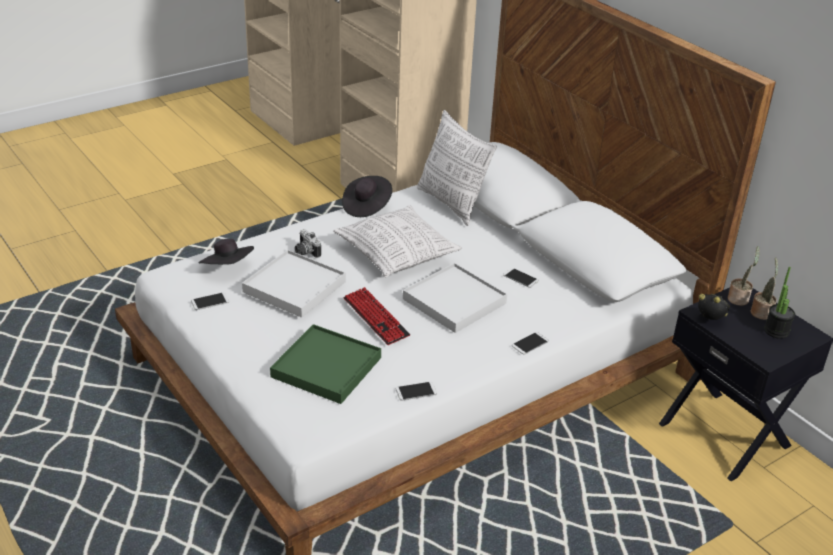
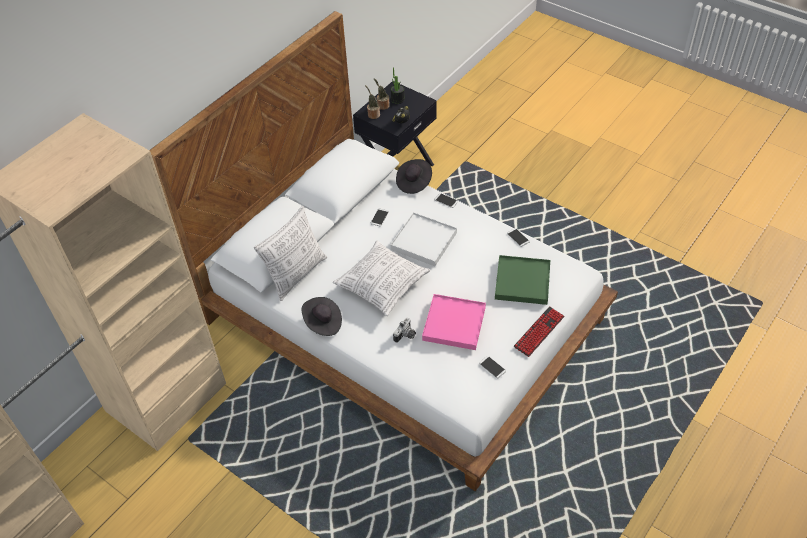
camera: 105 degrees left, 15 degrees up
(228, 268) = (449, 373): black hat -> black hat (414, 182)
(294, 287) = (454, 324): white tray -> pink tray
(376, 317) = (462, 273): keyboard -> keyboard (539, 332)

